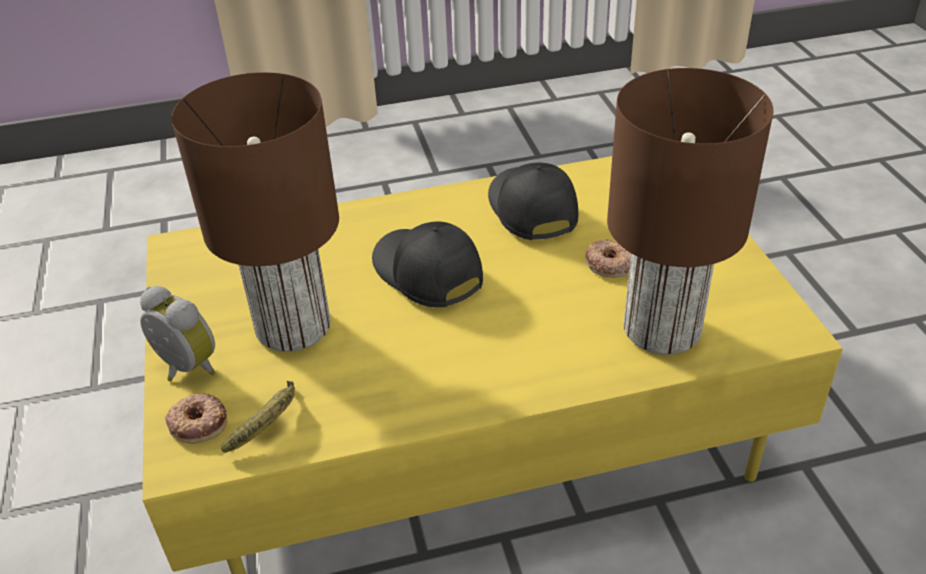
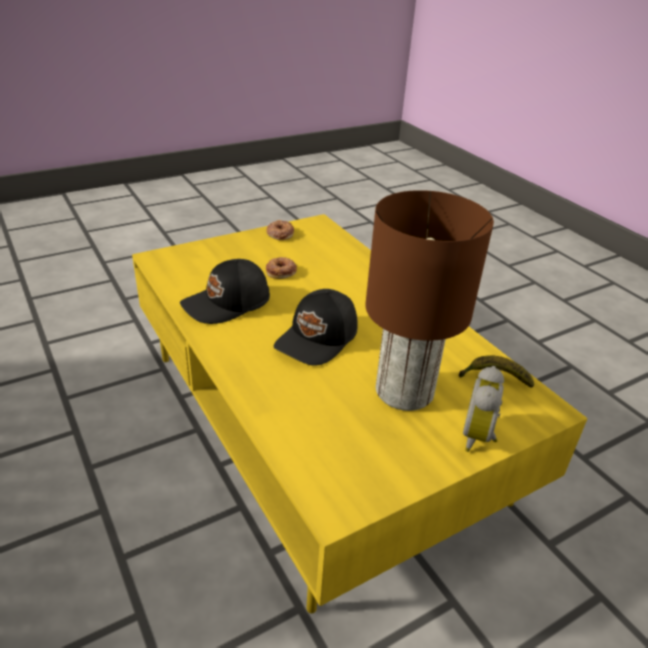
camera: 110 degrees left, 5 degrees down
(198, 422) = (517, 412): donut -> donut (280, 233)
(659, 328) = (333, 255): brown table lamp -> none

